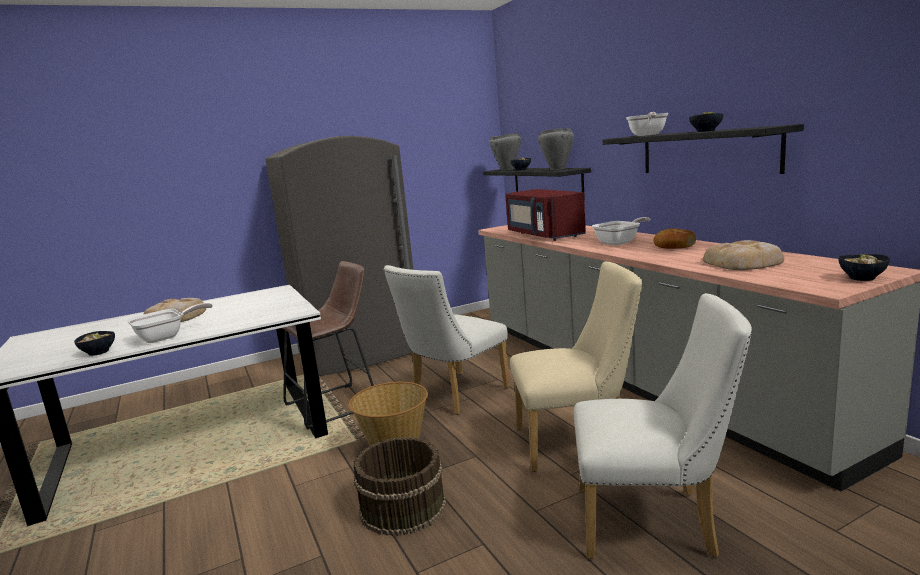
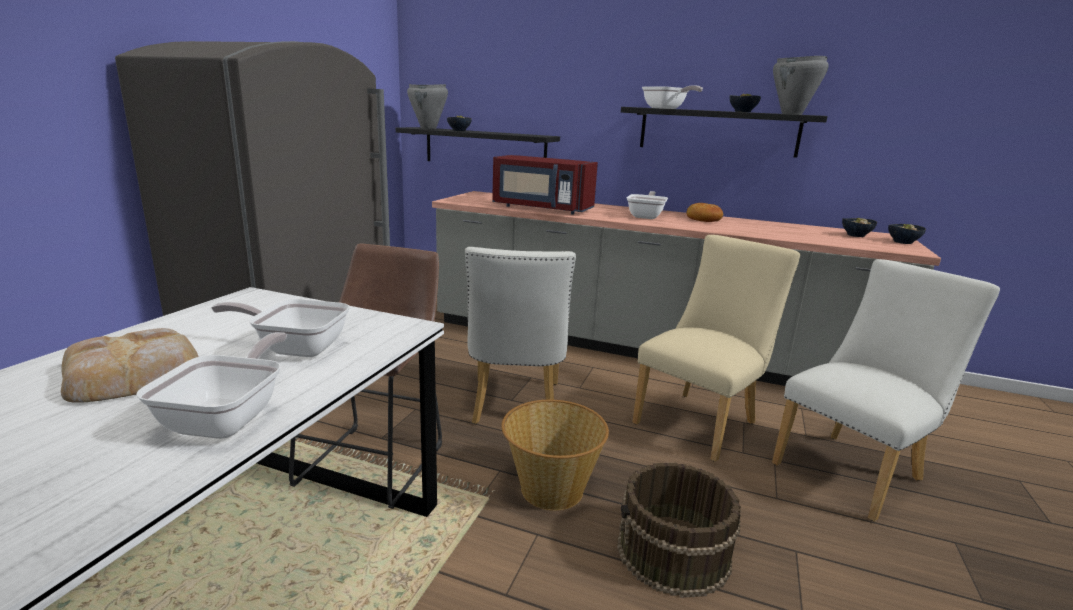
camera: 45 degrees left, 5 degrees up
(98, 352) = (107, 497): bowl -> bowl (856, 235)
(239, 315) = (295, 347): none -> frying pan
(557, 169) = (520, 134): grey cooking pot -> grey cooking pot (791, 114)
(744, 263) = (802, 233): bread -> none

